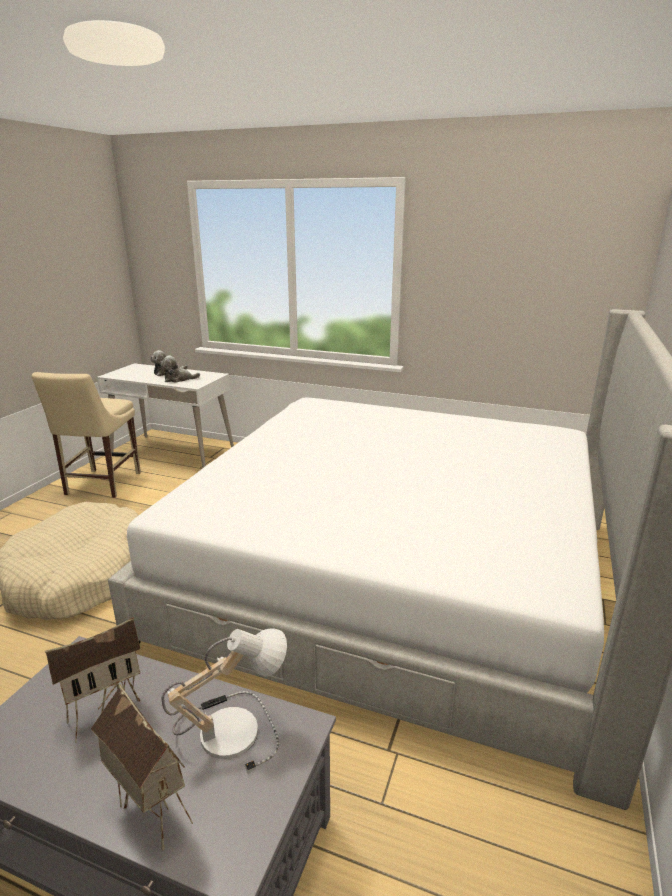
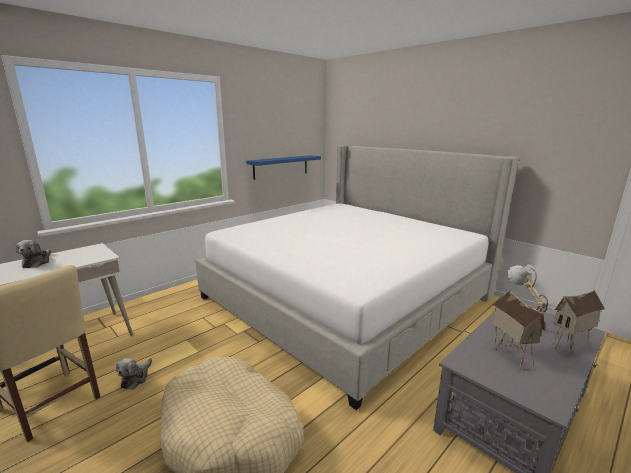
camera: 65 degrees left, 5 degrees down
(178, 379) = (72, 260): plush toy -> plush toy (136, 378)
(508, 332) = (281, 167): none -> blue shelf

